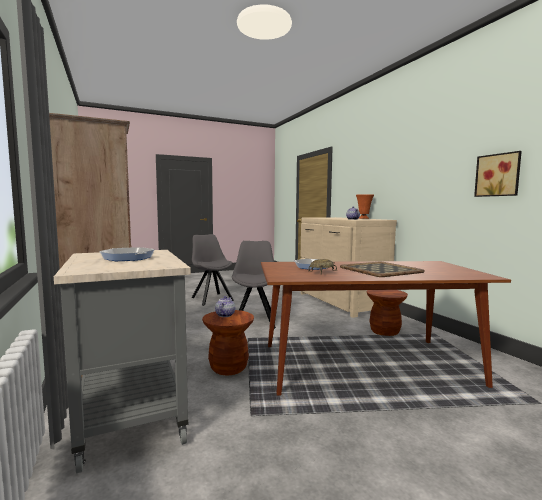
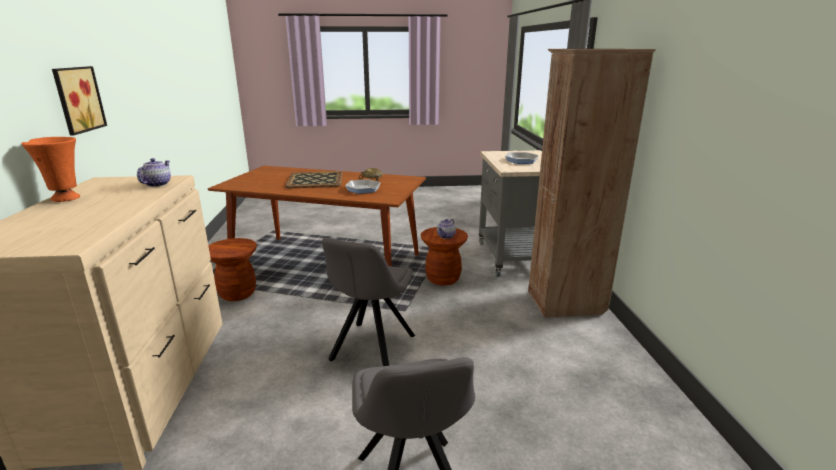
camera: 160 degrees left, 15 degrees up
(498, 175) = (156, 89): picture -> picture (77, 99)

